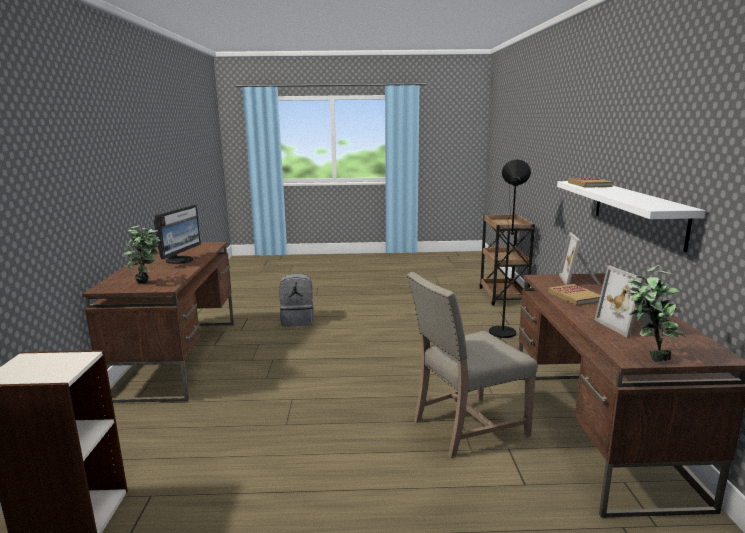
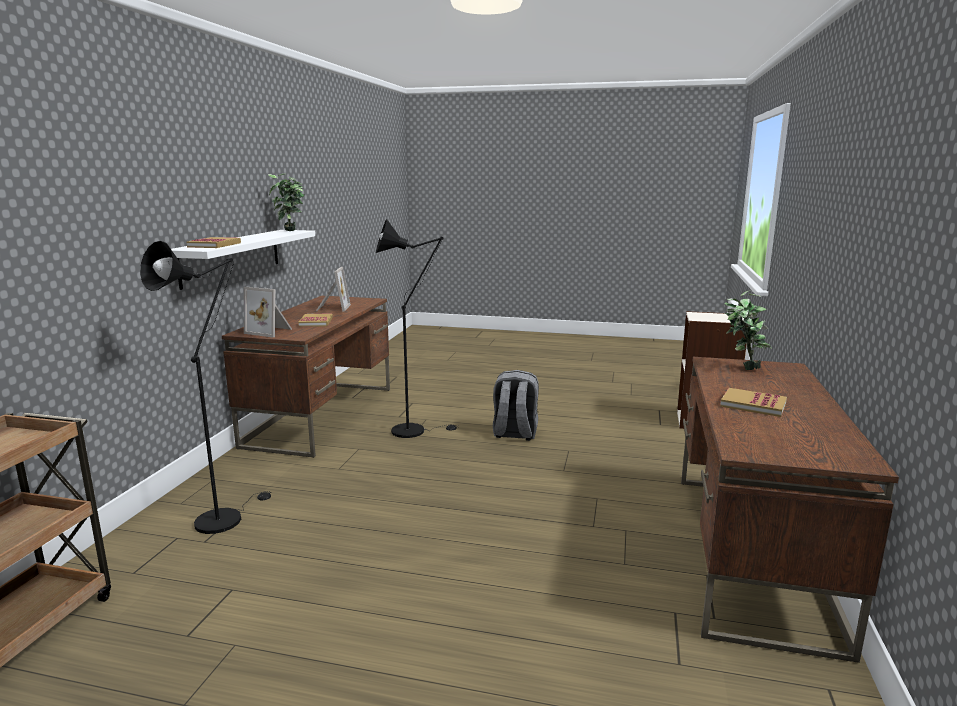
camera: 165 degrees left, 0 degrees up
(180, 260) = (753, 404): monitor -> book
(298, 320) = (553, 625): grey backpack -> grey backpack (514, 433)
(466, 427) = (414, 430): beige chair -> black floor lamp
(580, 280) = (270, 331): picture frame -> picture frame turned 90 degrees clockwise
(647, 356) = (362, 299): potted plant -> potted plant (290, 231)

